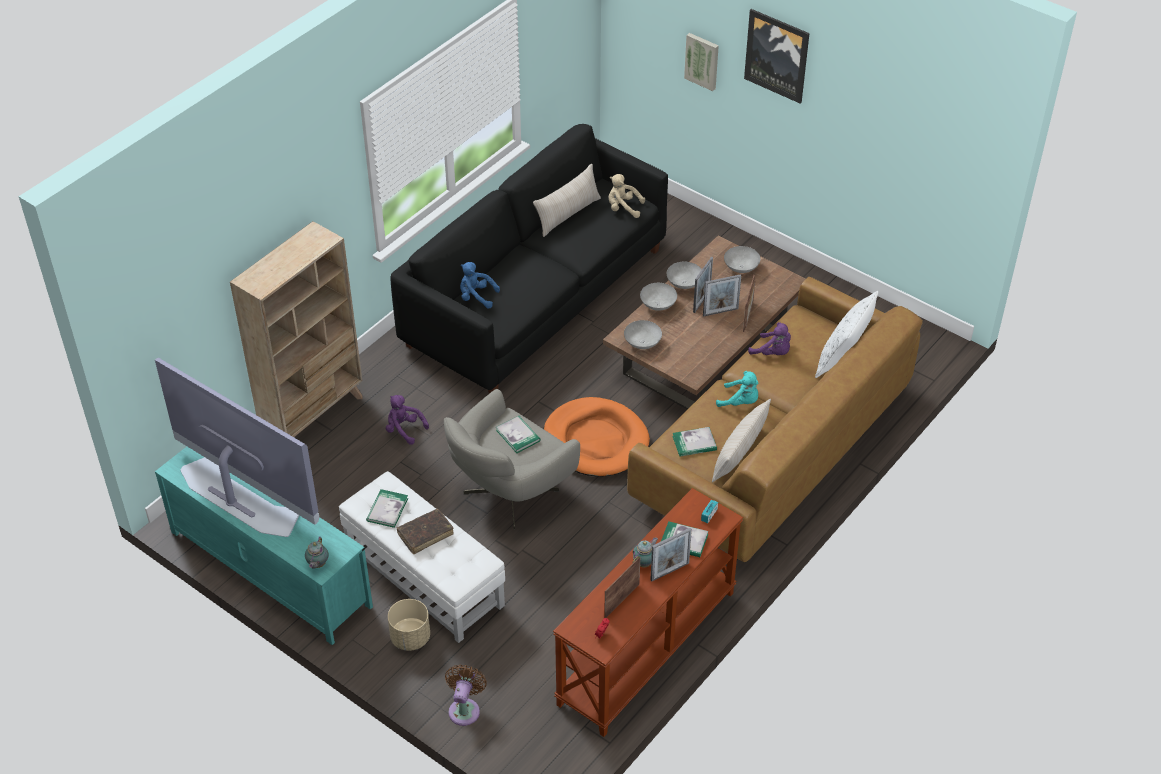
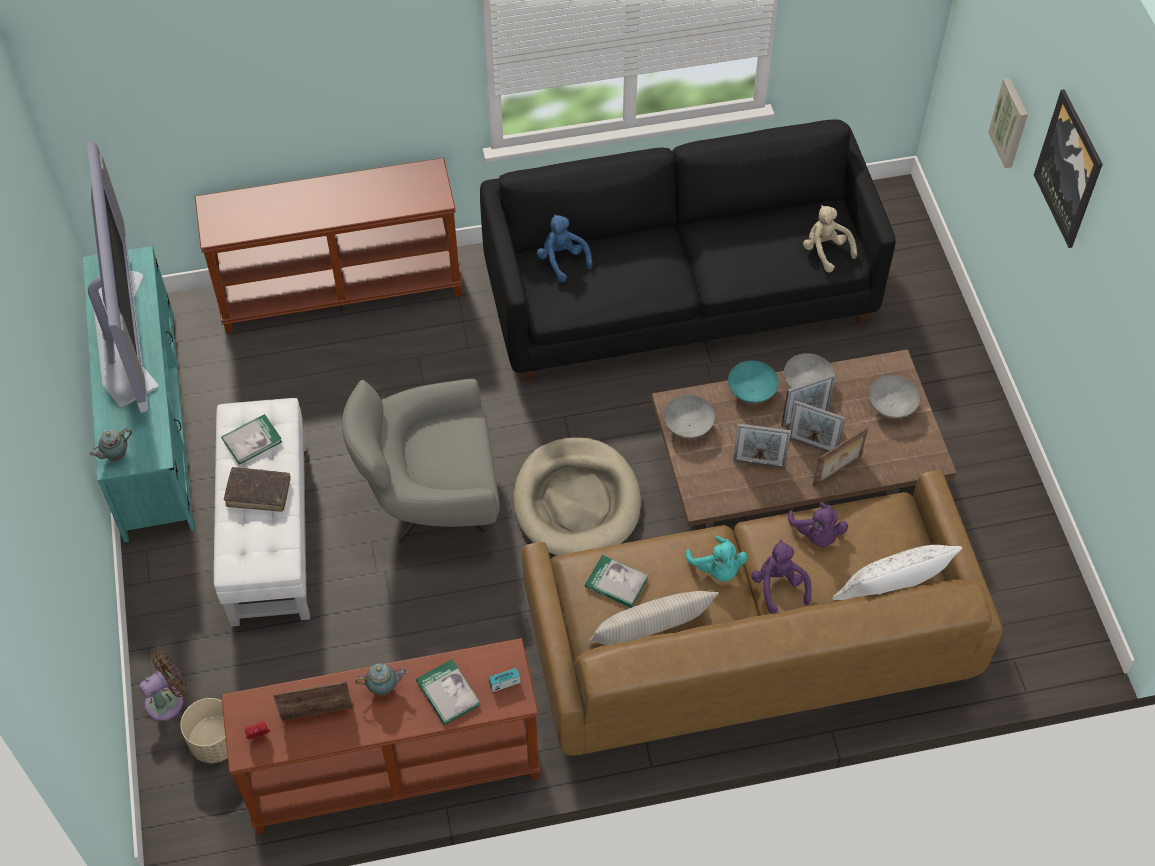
camera: 40 degrees right, 10 degrees up
(314, 416) = (341, 289): beige bookcase -> brown console table
(404, 429) = (406, 360): purple plush toy -> purple plush toy (778, 586)
(410, 637) = (195, 587): beige planter -> beige planter (215, 742)
(518, 435) = (453, 446): book -> none
(568, 214) = (755, 222): beige pillow -> none
(596, 441) = (577, 502): orange dog bed -> beige dog bed
(658, 305) = (751, 392): grey bowl -> turquoise bowl
(669, 571) = (397, 717): picture frame -> picture frame (758, 463)

